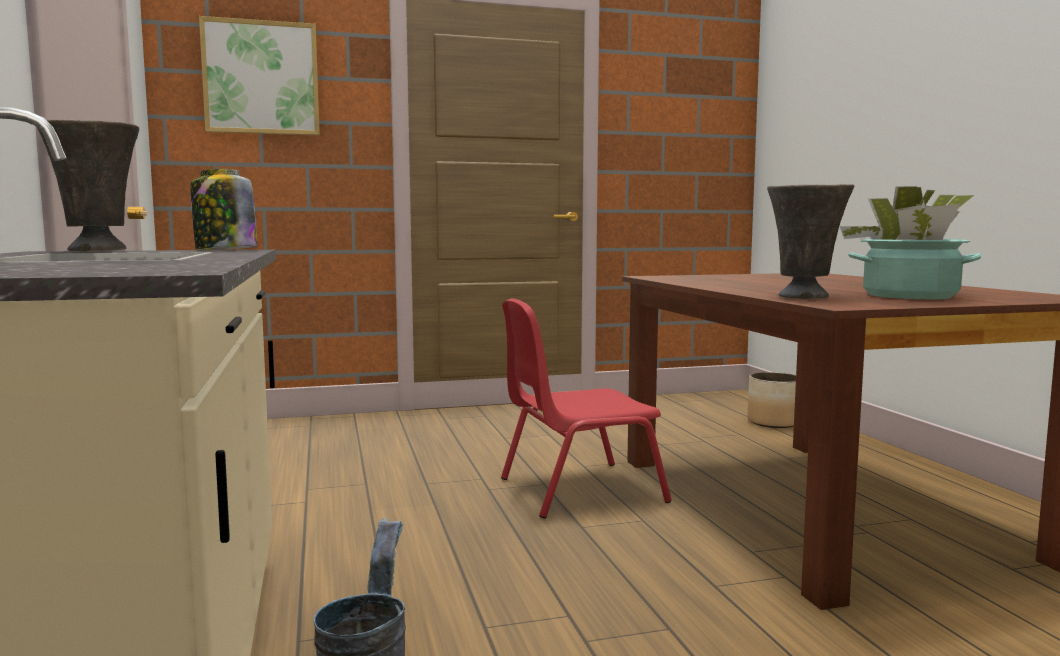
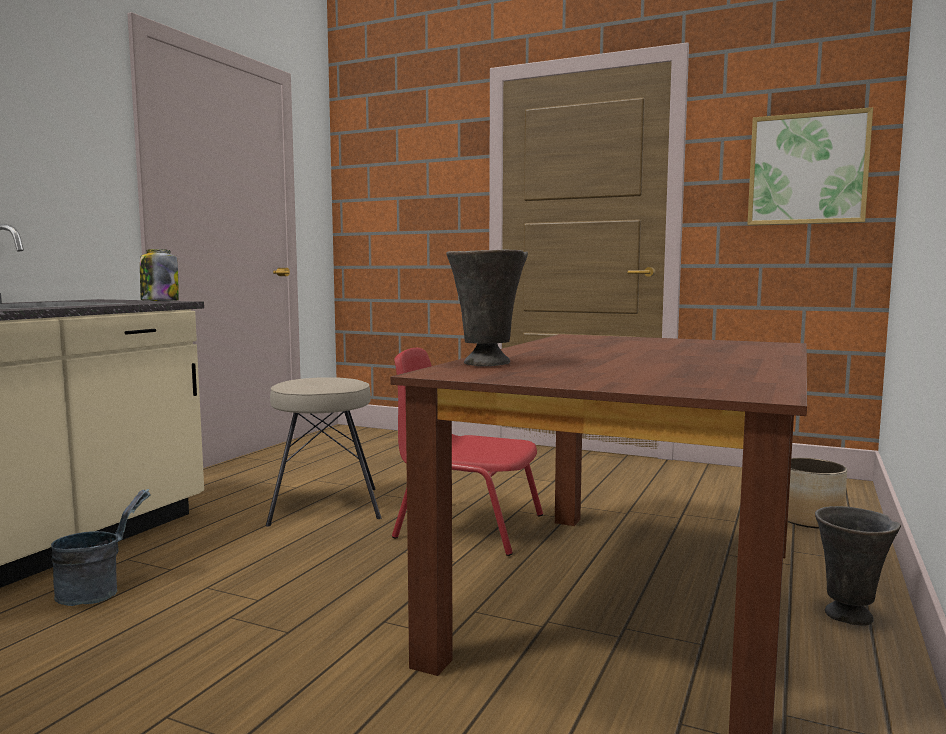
camera: 40 degrees right, 0 degrees up
(98, 251) = (108, 300): grey vase -> grey vase (850, 617)
(261, 78) = (398, 165): picture -> picture (807, 169)
(392, 510) = (324, 505): none -> beige stool
(910, 296) = (598, 372): potted plant -> none

